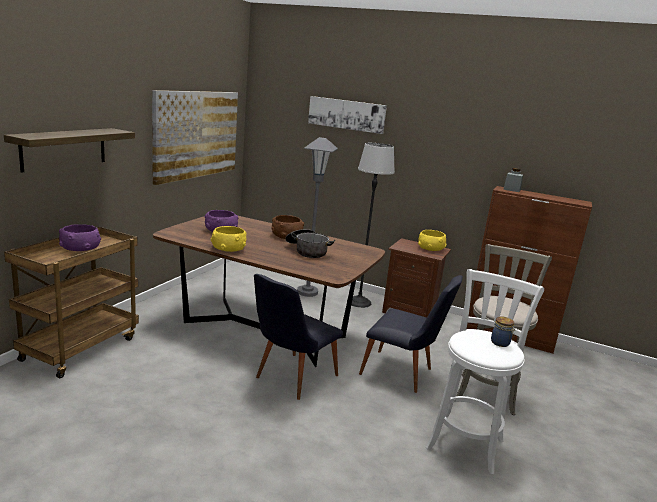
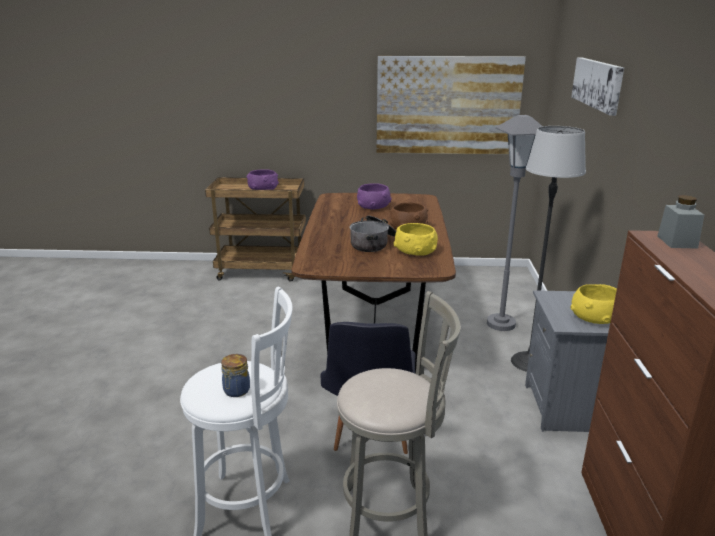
camera: 70 degrees right, 5 degrees up
(64, 149) = (274, 106): shelf -> none
(228, 249) = (326, 218): yellow bowl -> yellow bowl (415, 251)
(290, 378) = (293, 363): black chair -> none
(410, 311) = (564, 408): brown nightstand -> grey nightstand

